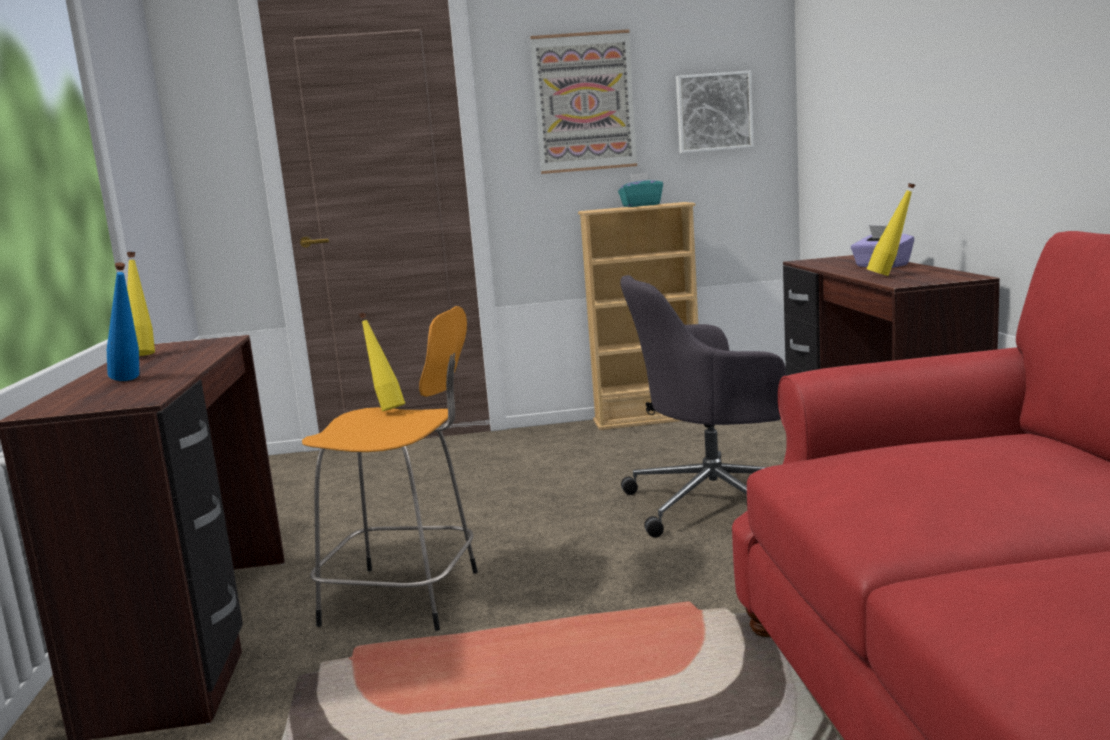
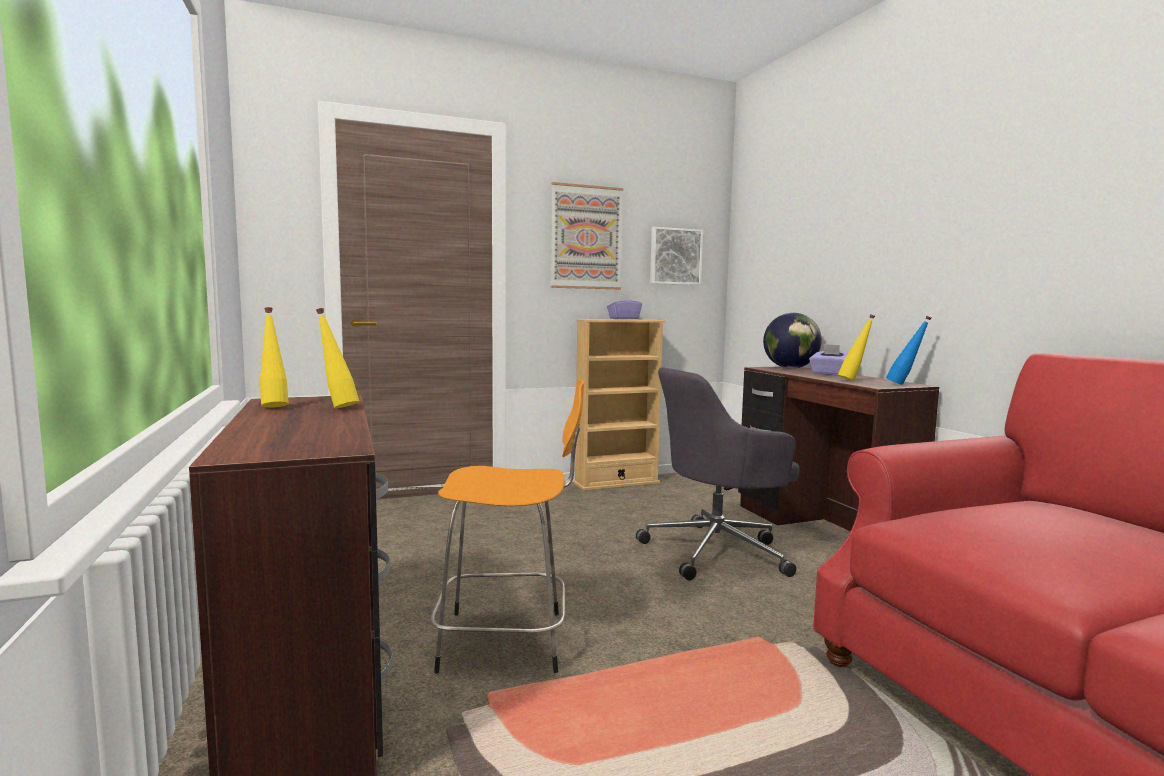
camera: 15 degrees left, 5 degrees down
(131, 380) = (299, 429): blue bottle -> blue bottle (905, 384)
(386, 409) = (493, 467): yellow bottle -> yellow bottle (337, 407)
(641, 205) = (623, 319): turquoise tissue box -> purple tissue box
(844, 259) = (790, 368): none -> globe

